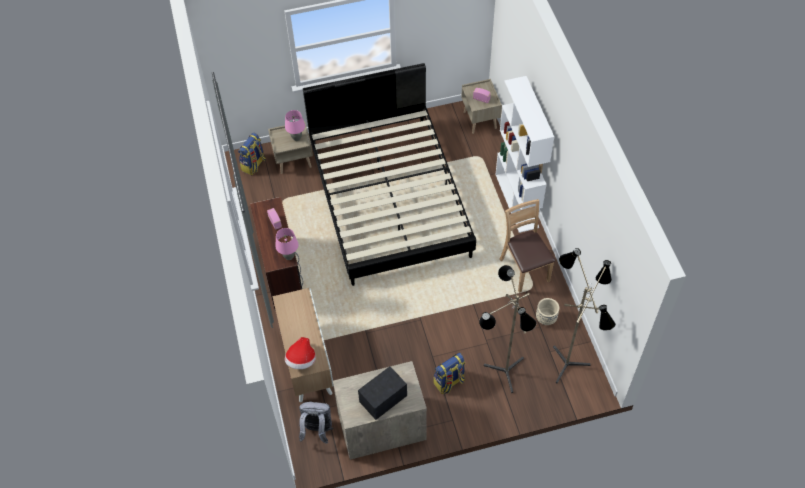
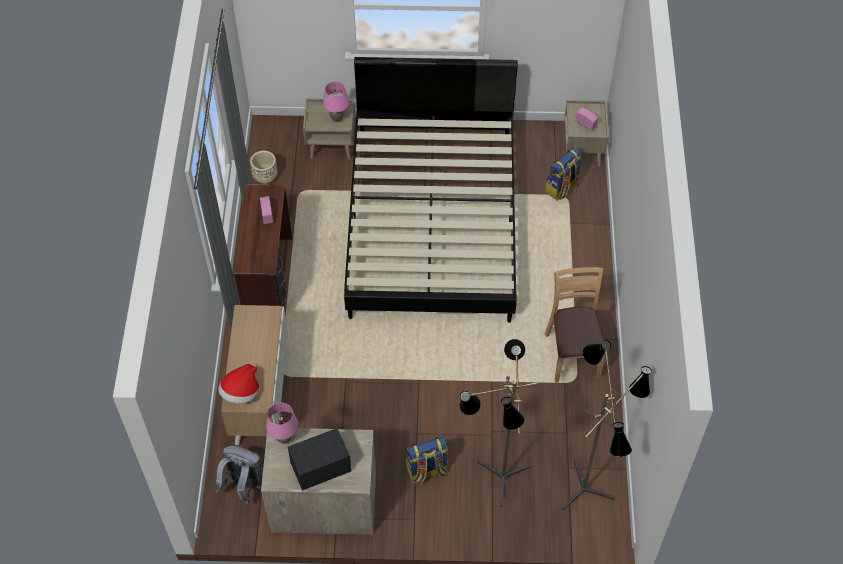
camera: 15 degrees right, 0 degrees up
(253, 165) = (281, 140): backpack -> backpack (562, 188)
(289, 256) = (269, 261): pink table lamp -> pink table lamp (284, 438)
(517, 201) = (594, 265): white bookcase -> none
(546, 318) = (578, 424): beige planter -> beige planter (265, 177)

